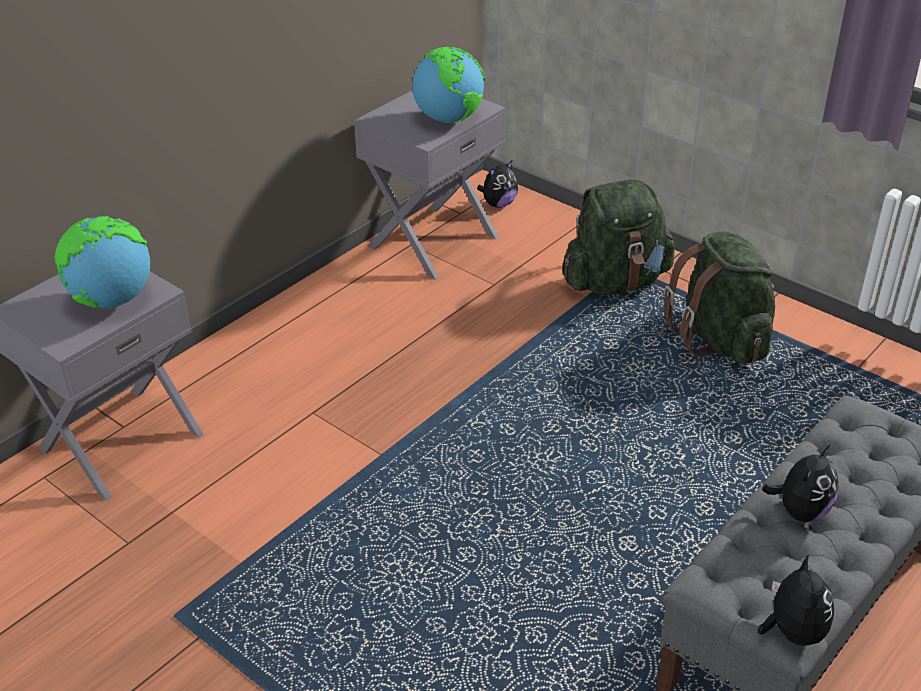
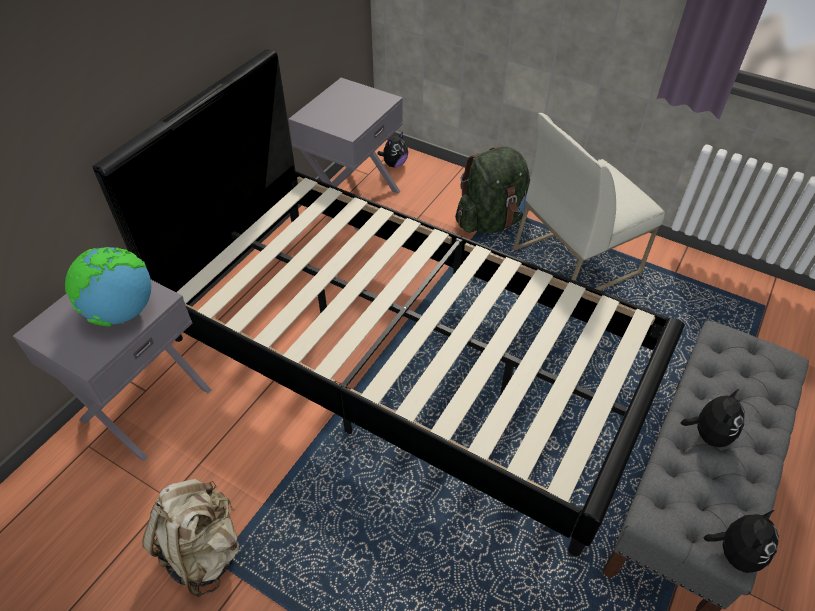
camera: 10 degrees left, 10 degrees up
(159, 602) = (204, 550): none -> beige backpack
(449, 119) = (362, 111): globe -> none
(460, 425) = (406, 356): none -> black bed
(720, 339) = (576, 260): green backpack -> white chair
(792, 632) = (735, 552): plush toy -> plush toy turned 45 degrees clockwise

